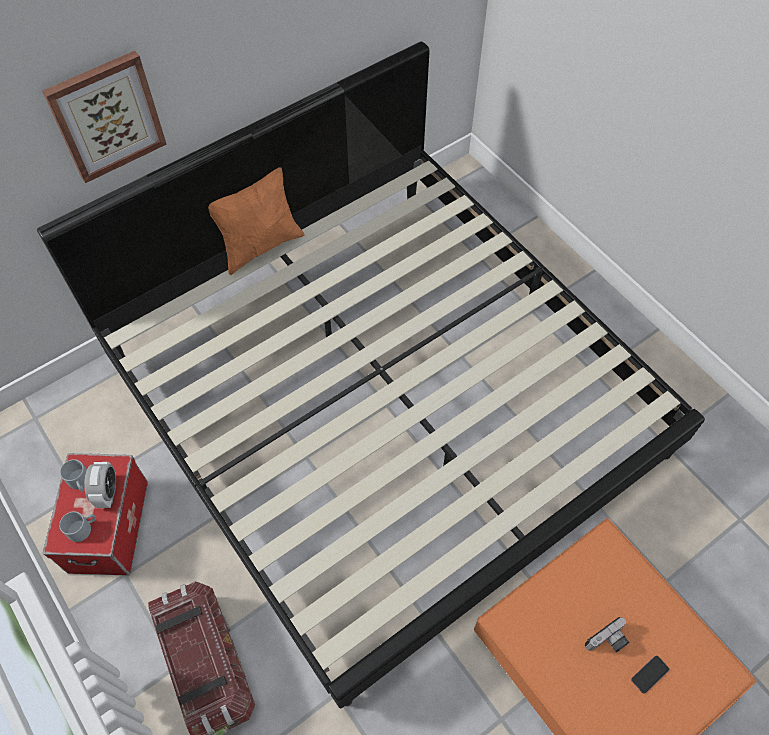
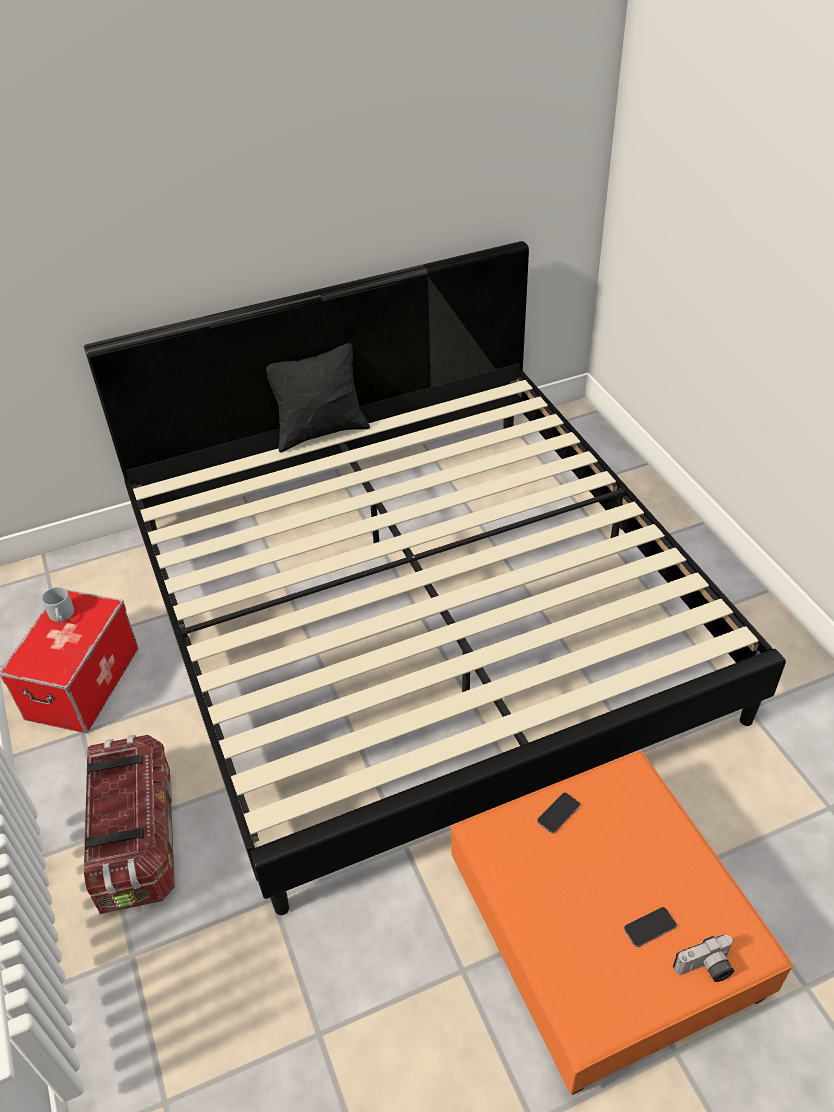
camera: 15 degrees right, 15 degrees down
(83, 528) = (48, 657): grey mug -> none
(106, 116) = (172, 242): picture -> none
(108, 492) = (86, 629): alarm clock -> none
(260, 246) = (320, 431): orange pillow -> black pillow
(559, 590) = (558, 813): none -> phone
(607, 642) = (604, 880): camera -> camera (705, 969)

